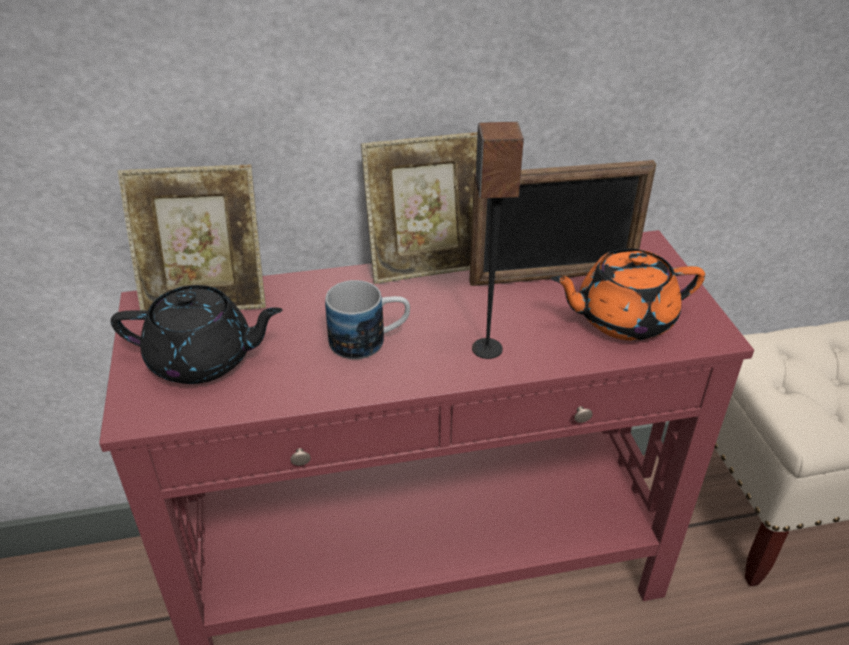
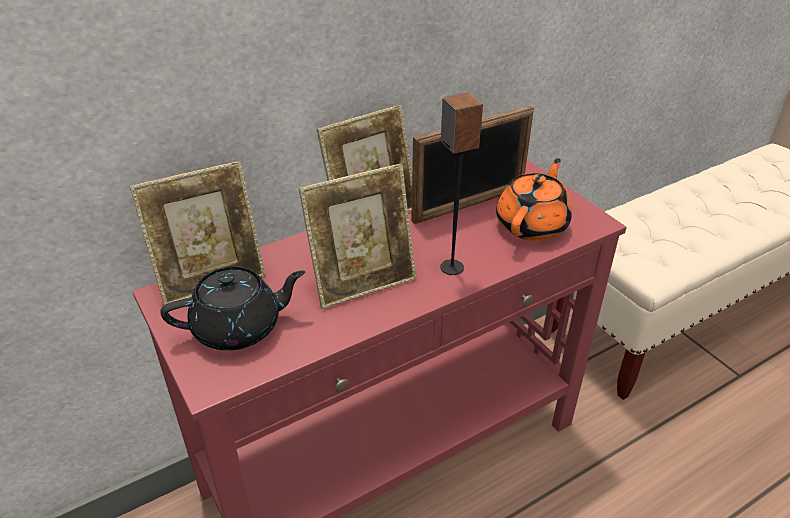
camera: 20 degrees left, 0 degrees up
(369, 341) = (363, 282): mug -> picture frame
(622, 319) = (532, 224): orange teapot -> orange teapot turned 150 degrees clockwise

